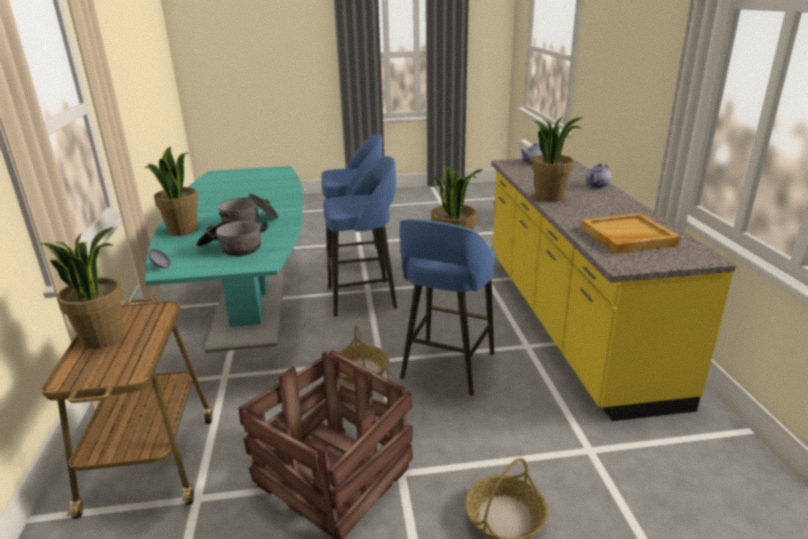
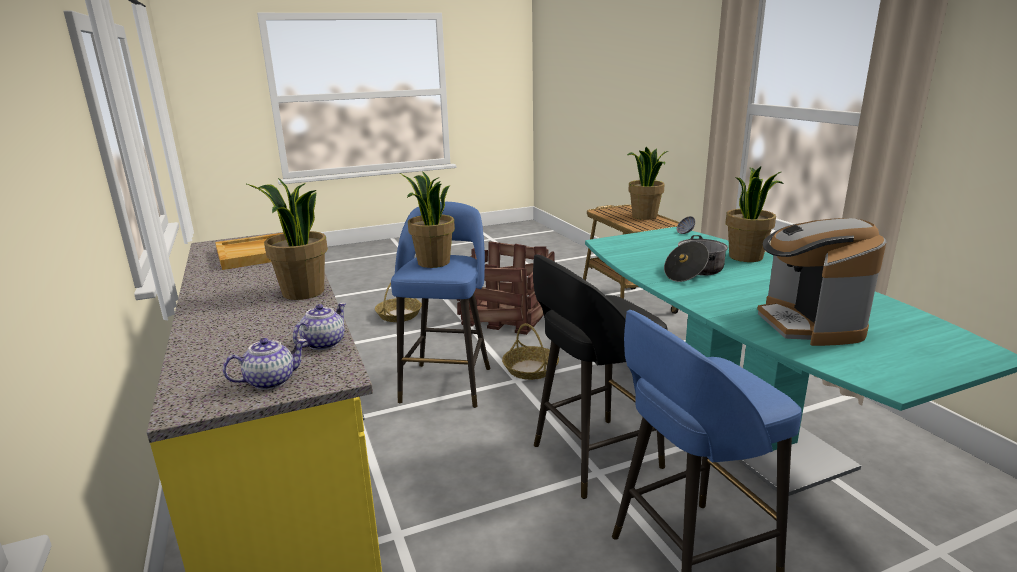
camera: 165 degrees right, 5 degrees down
(232, 248) = (655, 248): cooking pot -> none
(258, 187) = (808, 324): none -> coffee machine
(364, 297) = (593, 457): blue stool -> black stool
(597, 186) = (204, 321): teapot -> teapot (323, 343)

